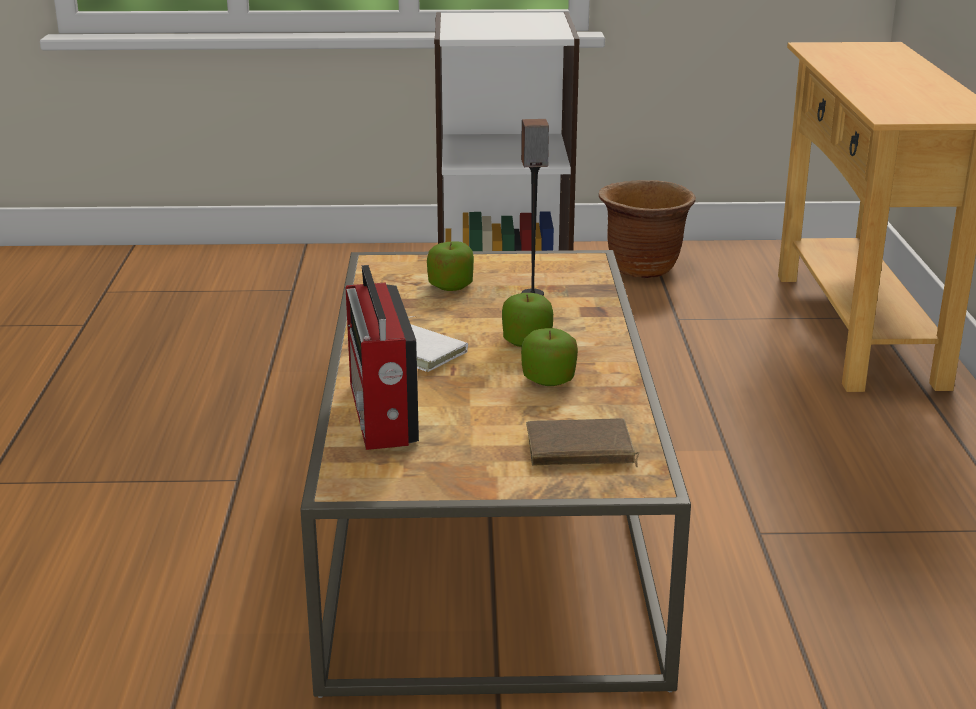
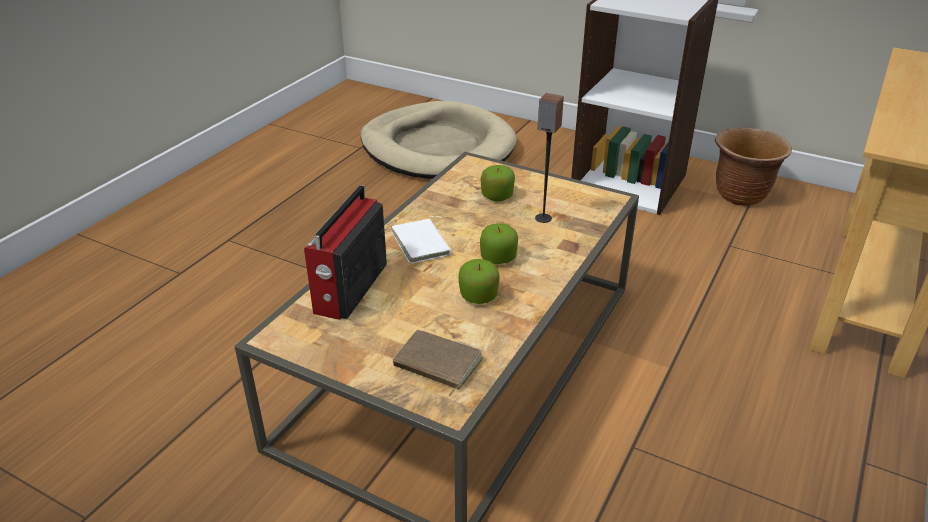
camera: 30 degrees right, 10 degrees up
(206, 300) = (438, 147): none -> beige dog bed

